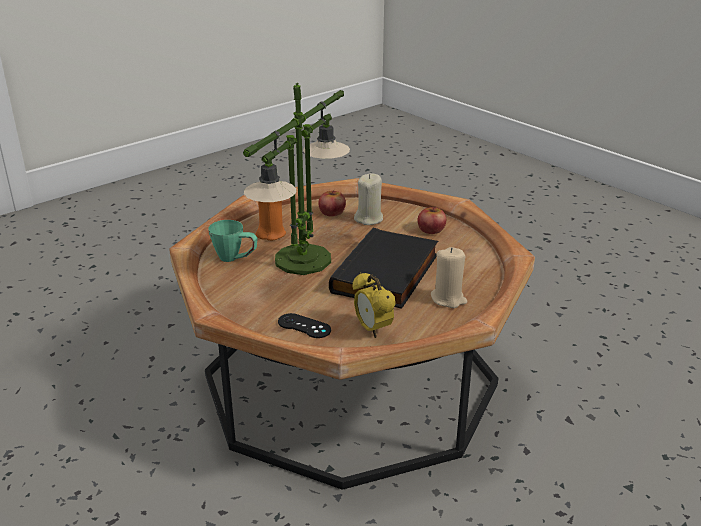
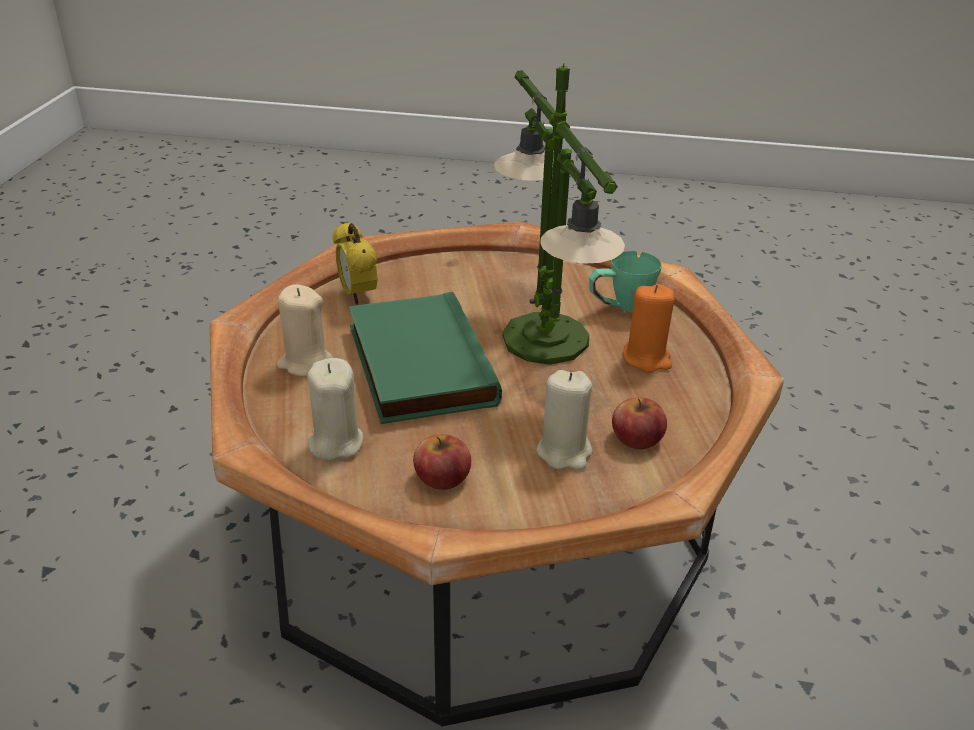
camera: 140 degrees right, 5 degrees up
(304, 326) = (431, 273): black game controller -> none
(373, 330) = (357, 295): alarm clock -> alarm clock turned 135 degrees counterclockwise
(388, 274) = (416, 365): black book -> green book
(466, 257) = (335, 442): none -> beige candle

